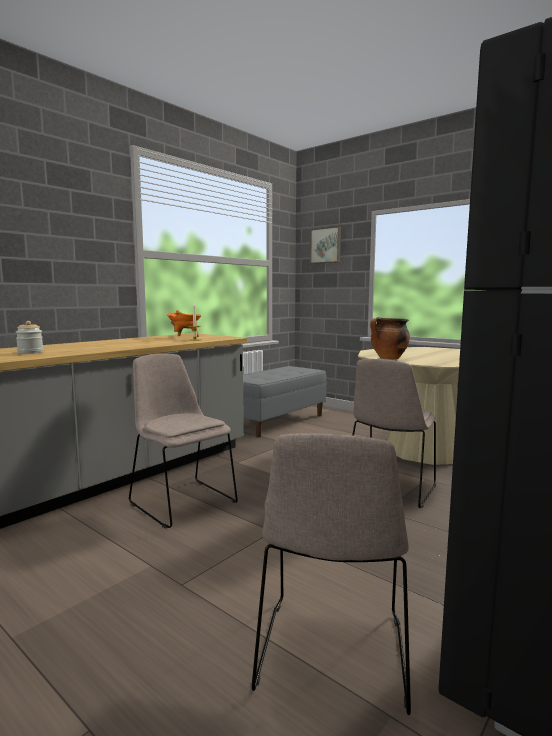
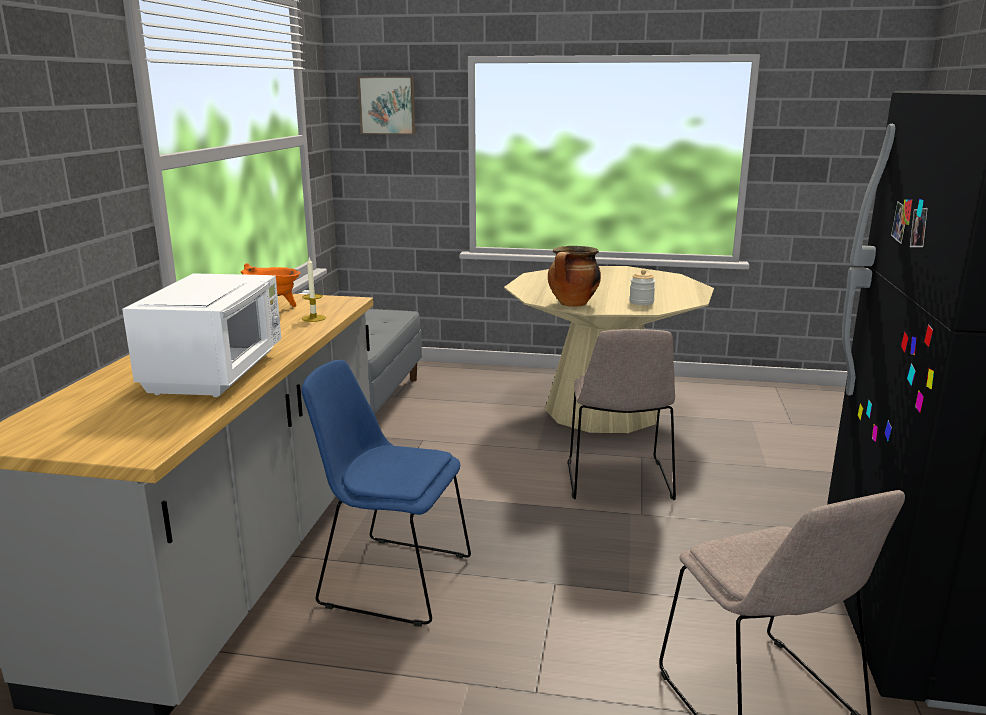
camera: 30 degrees left, 10 degrees up
(30, 352) = (137, 413): jar -> jar (641, 302)
(99, 347) = (217, 372): none -> white microwave
(181, 501) = (391, 579): beige chair -> blue chair

